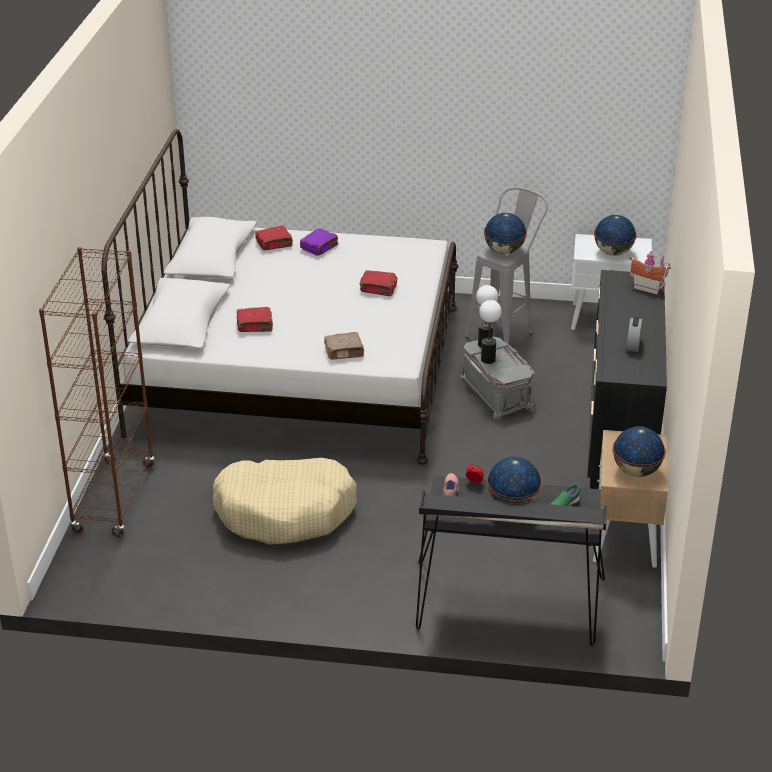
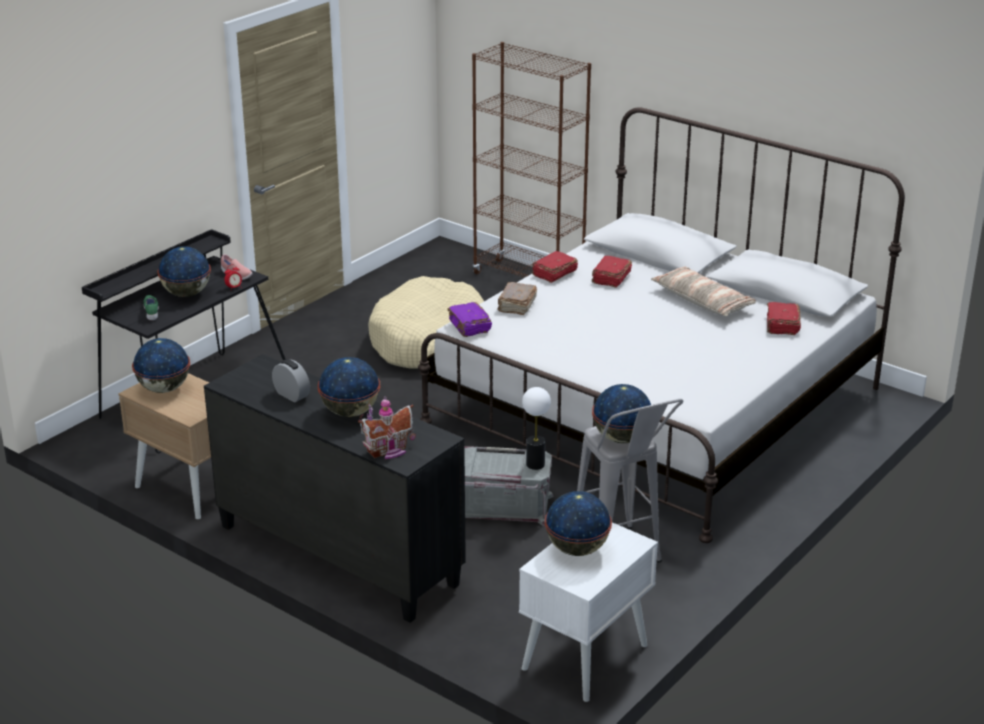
camera: 120 degrees right, 5 degrees down
(261, 280) = (702, 301): none -> pillow
(319, 248) = (751, 347): purple book -> purple book (469, 327)
(379, 289) = (623, 354): red book -> red book (554, 274)
(488, 359) = (506, 459): table lamp -> none
(624, 316) = (350, 412): none -> globe

